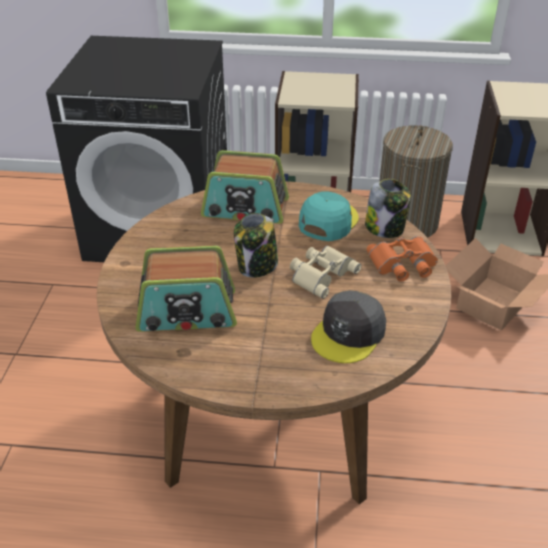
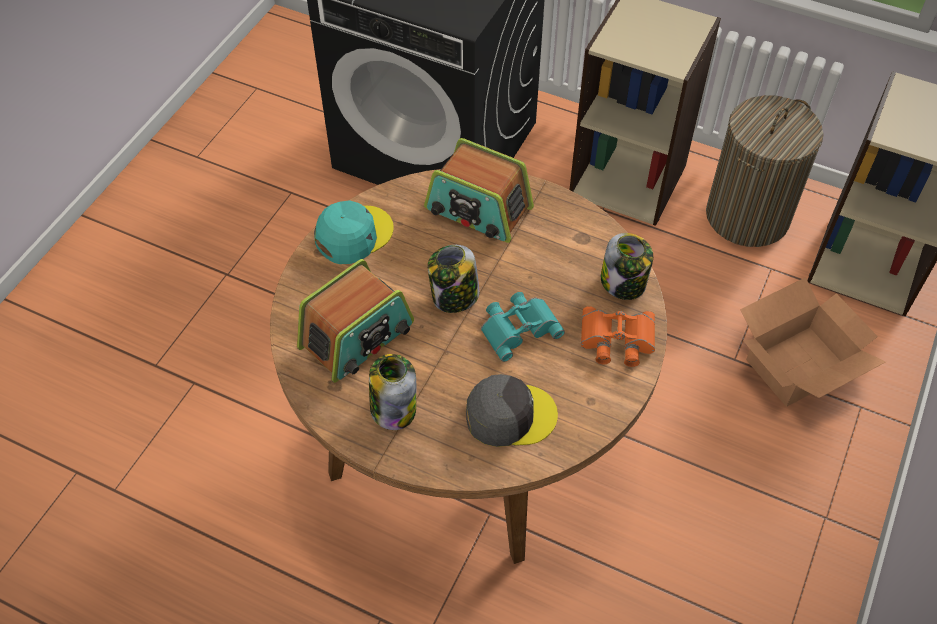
camera: 20 degrees right, 15 degrees up
(187, 312) = (357, 336): radio -> radio turned 60 degrees counterclockwise
(246, 355) = (393, 408): none -> jar
(321, 274) = (518, 327): beige binoculars -> turquoise binoculars
(328, 221) = (562, 255): turquoise cap -> turquoise cap (353, 235)
(349, 334) = (509, 415): grey cap -> grey cap turned 150 degrees counterclockwise

